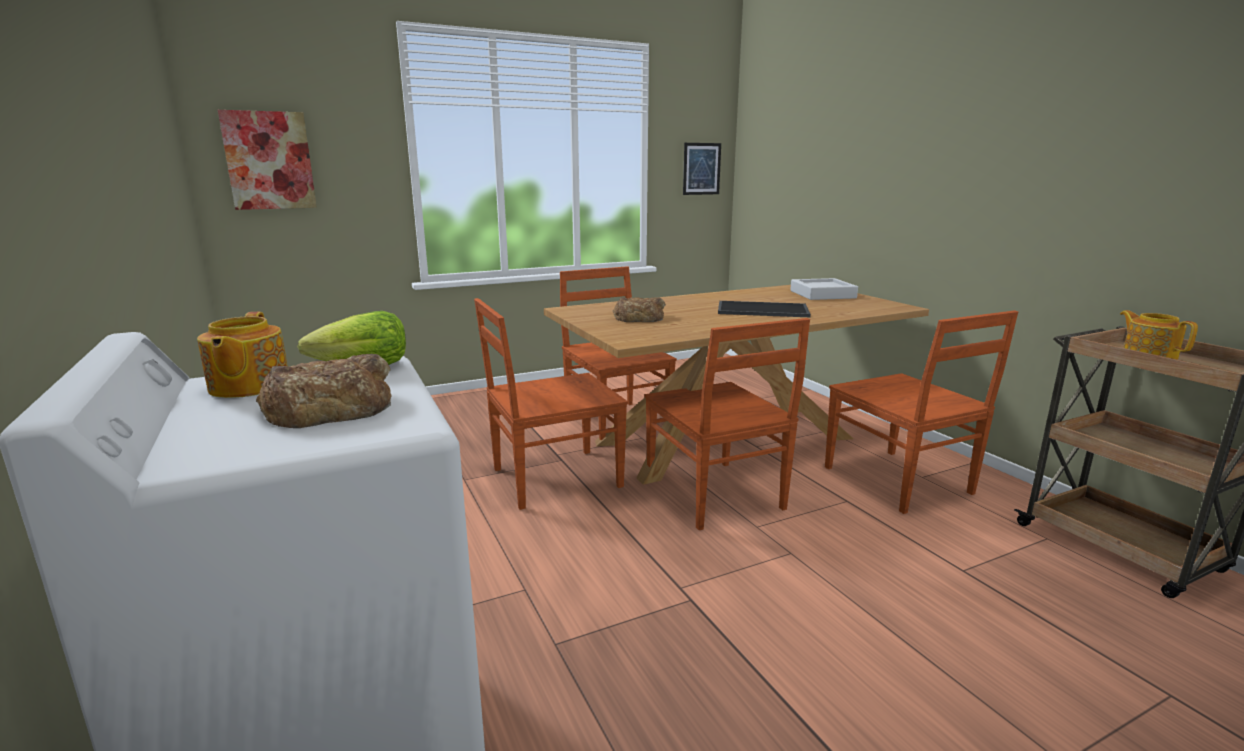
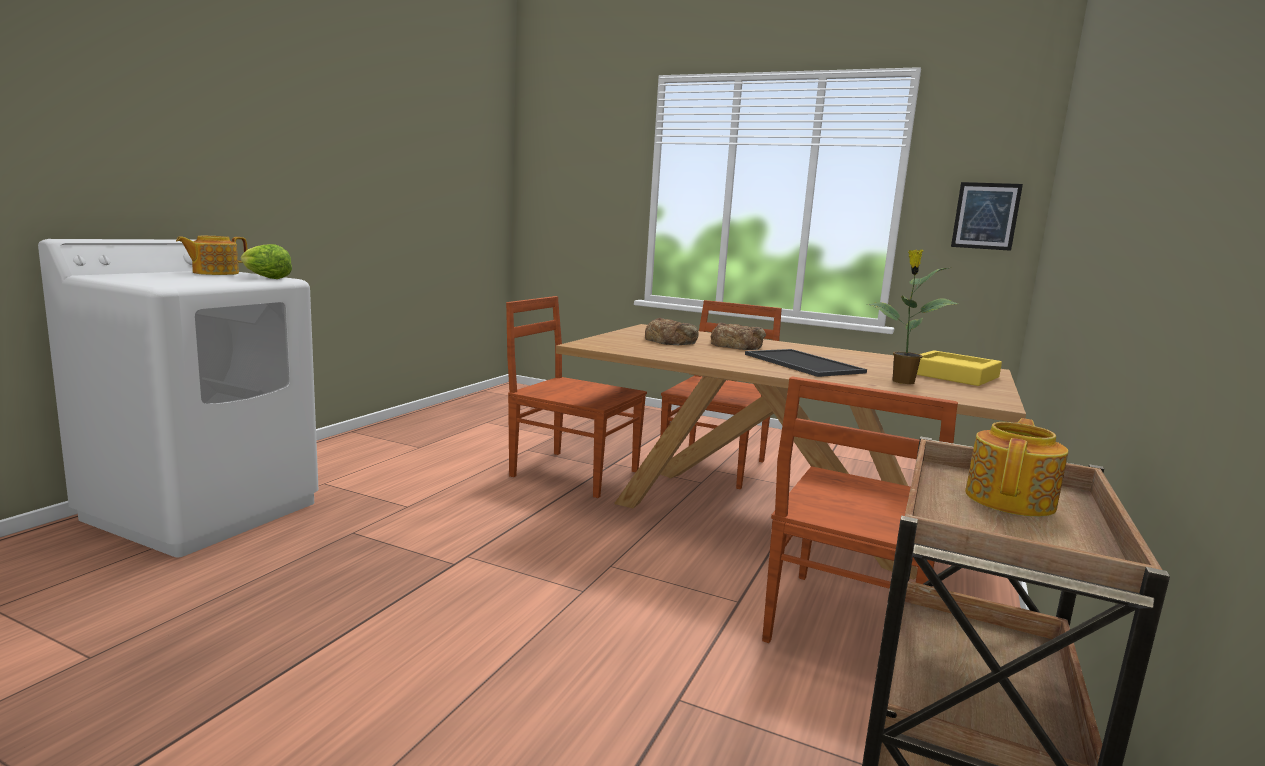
camera: 50 degrees right, 5 degrees down
(269, 161) = (557, 189): picture -> none
(330, 406) = (187, 279): bread -> bread (736, 345)
(715, 495) = (641, 535): brown chair -> none
(822, 294) = (953, 375): grey tray -> yellow tray
(836, 306) = (902, 381): none -> potted plant

